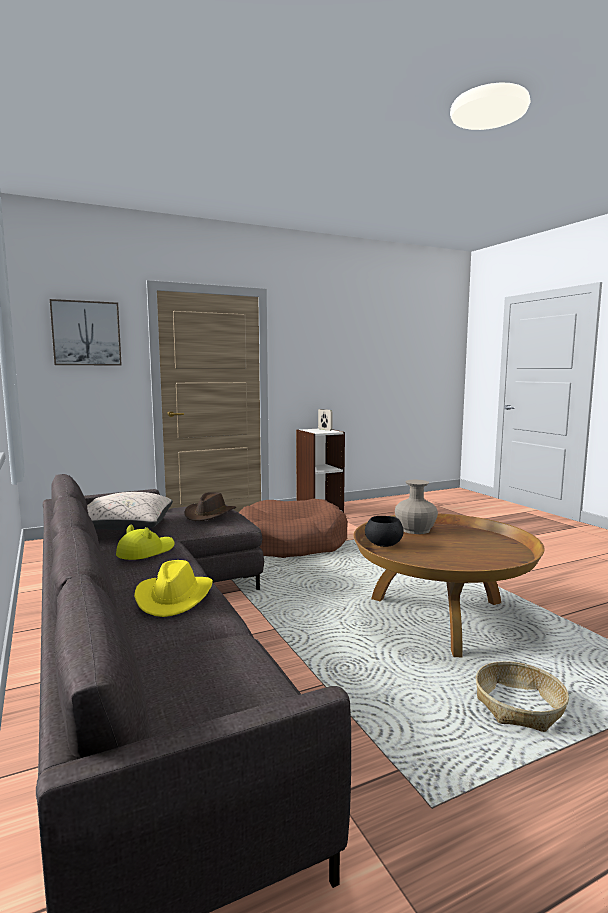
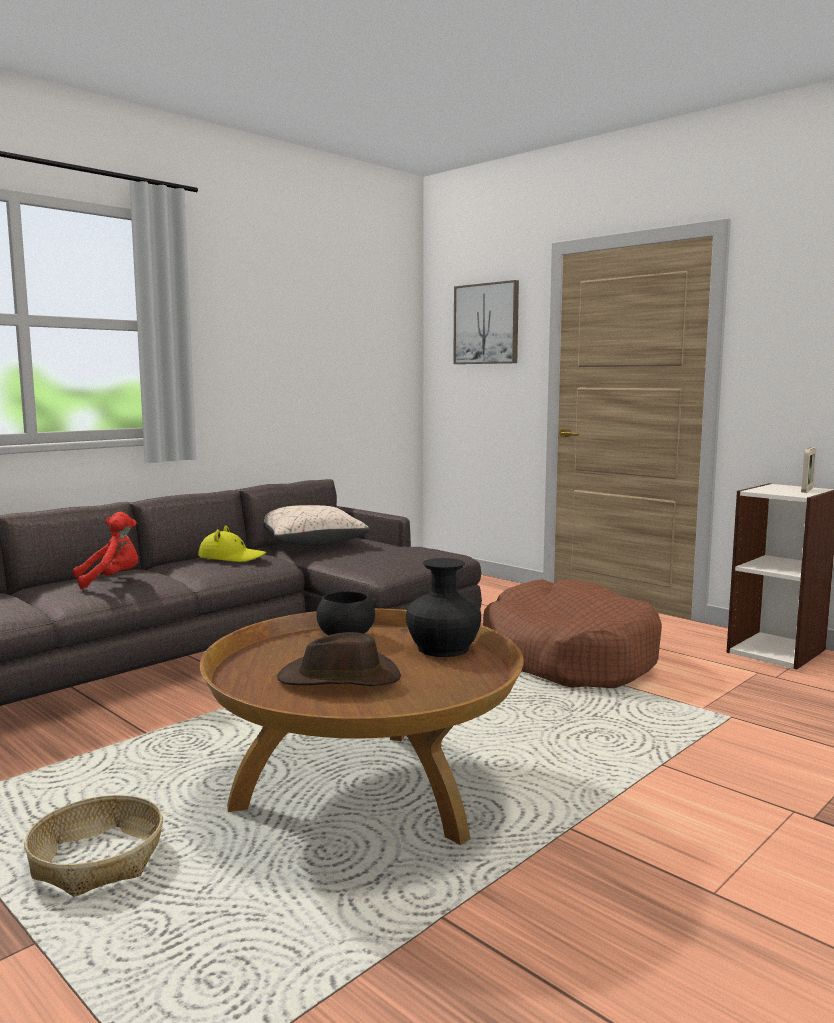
camera: 70 degrees right, 0 degrees up
(174, 597) = (111, 580): yellow hat -> red plush toy
(210, 514) = (385, 556): brown hat -> brown hat (340, 679)
(415, 529) = (443, 648): beige vase -> black vase

